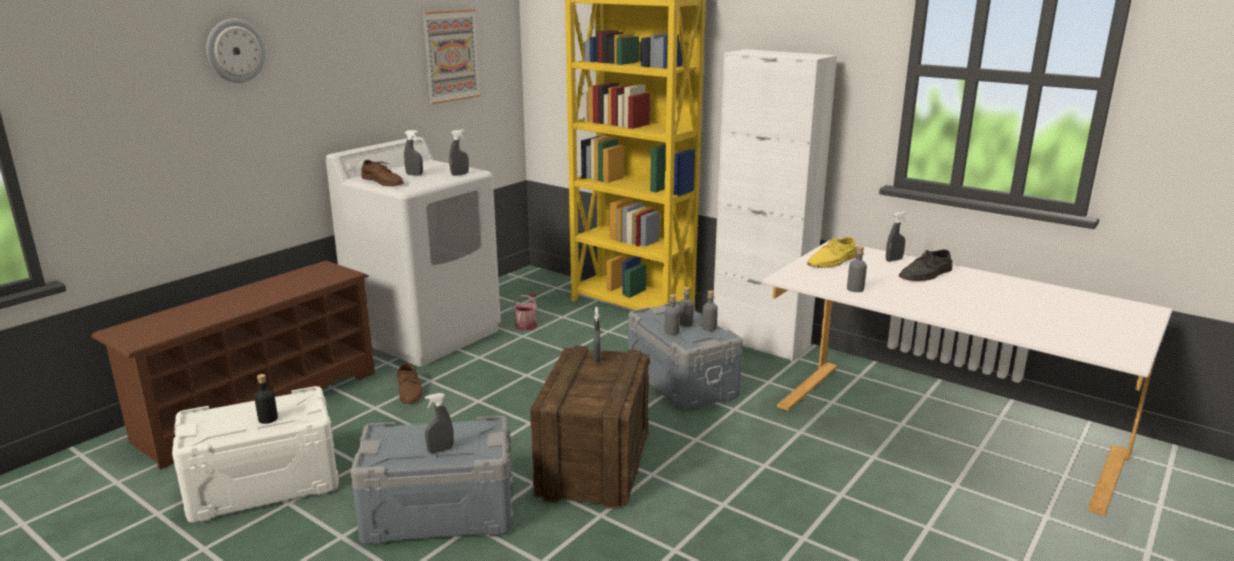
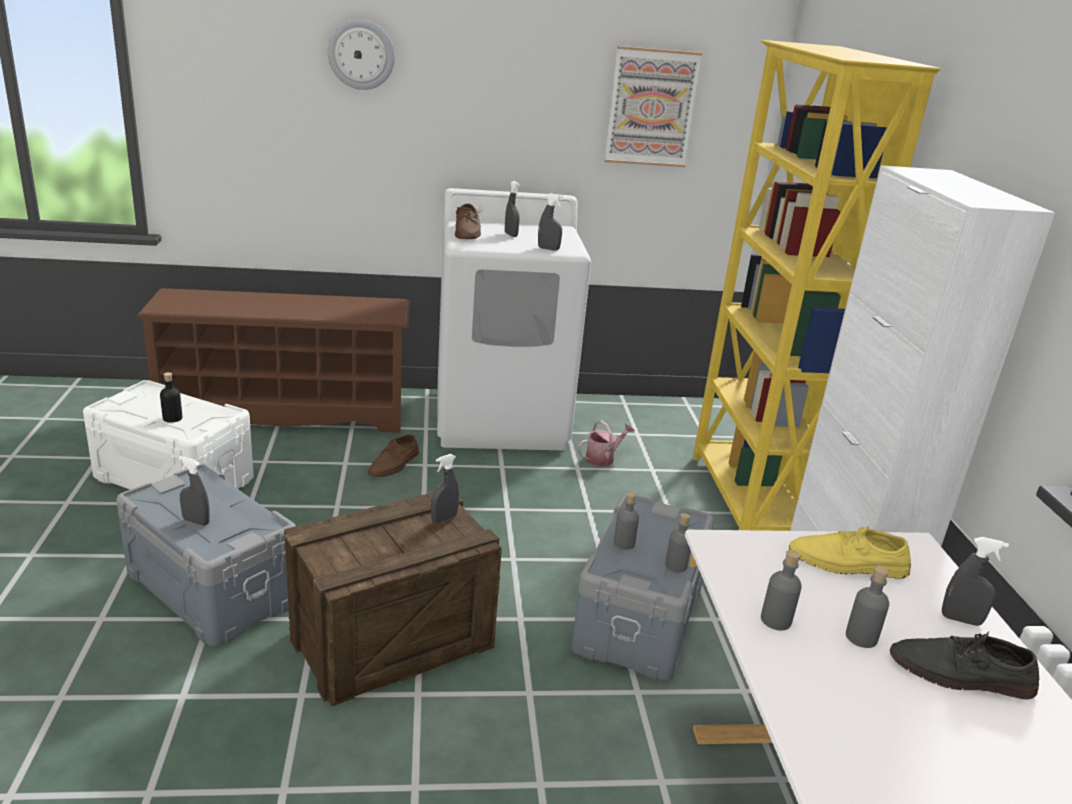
camera: 45 degrees right, 5 degrees up
(685, 324) = (659, 544): grey bottle -> grey bottle (861, 637)

